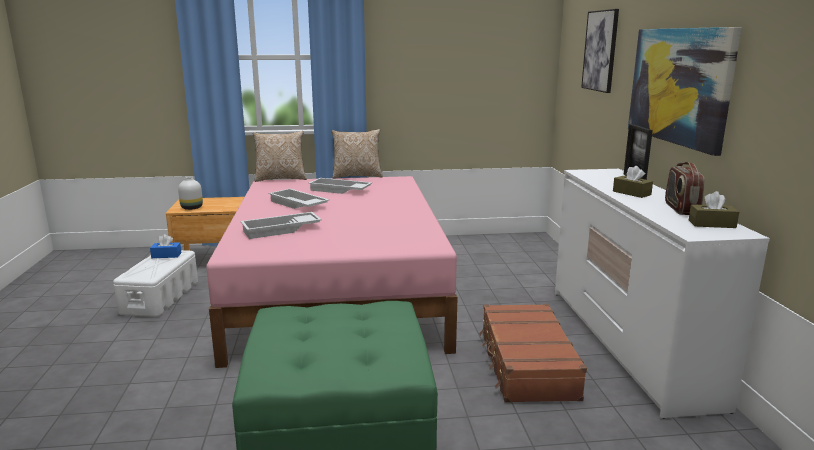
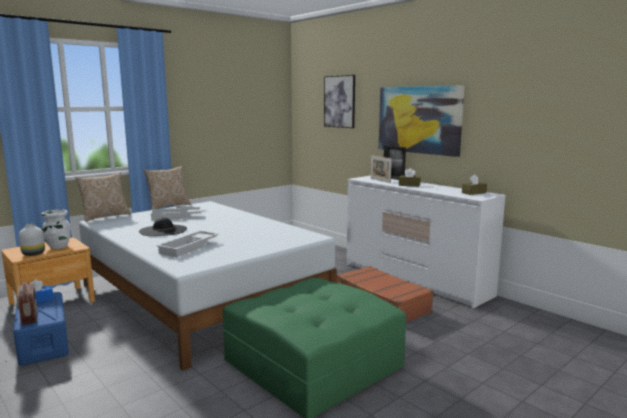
camera: 35 degrees left, 5 degrees down
(160, 298) = (43, 342): white storage box -> blue storage box
(220, 204) = (58, 247): none -> white vase
(297, 204) = (163, 230): white tray -> black hat
(338, 291) = (203, 297): pink bed -> white bed
(605, 179) = (380, 180): none -> picture frame
(681, 209) = (447, 189): radio -> radio (29, 317)

